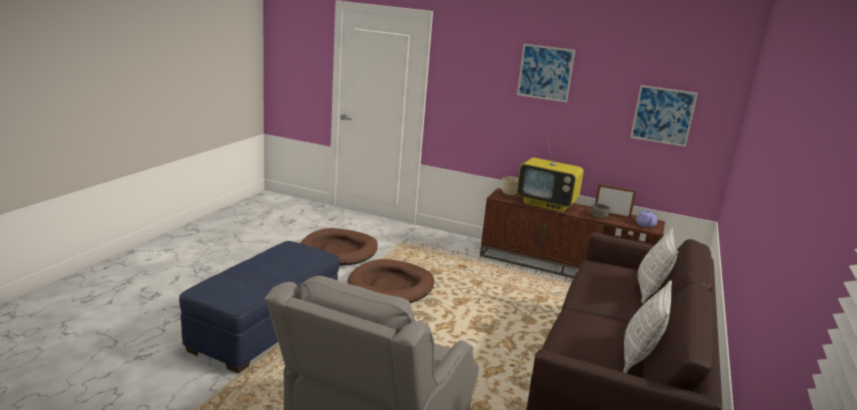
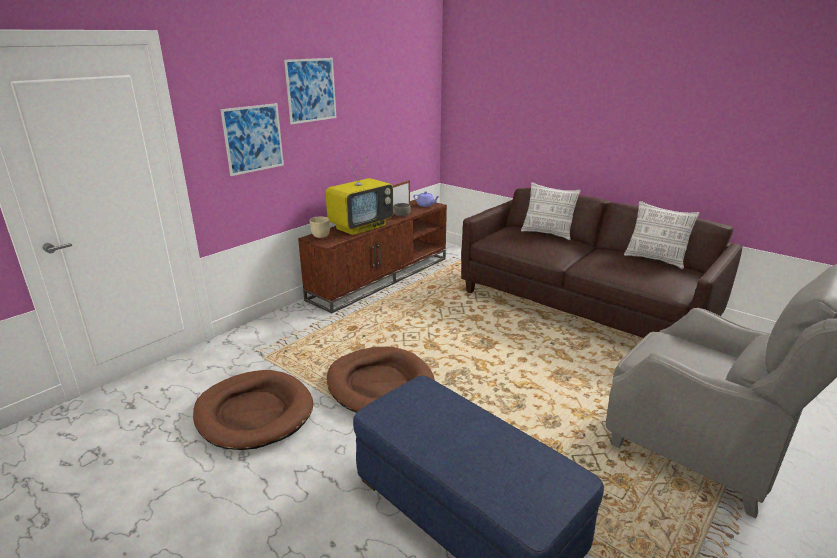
camera: 70 degrees left, 5 degrees up
(663, 115) = (401, 107): picture -> picture (253, 139)

